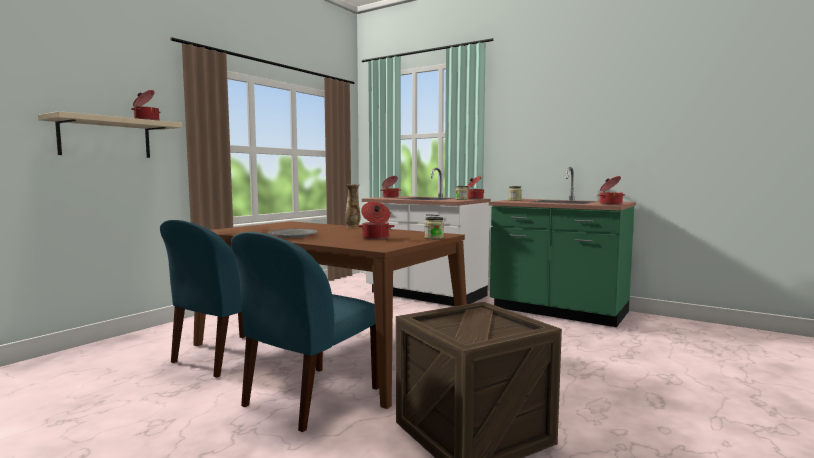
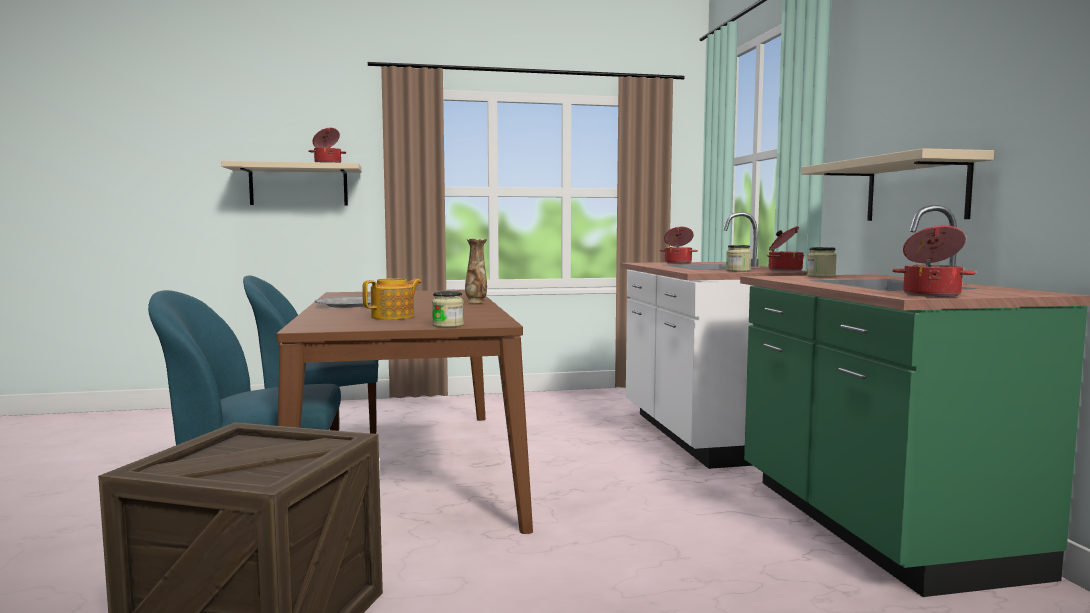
camera: 45 degrees right, 0 degrees up
(375, 238) = (394, 317): cooking pot -> teapot
(541, 159) = (916, 190): none -> beige shelf

